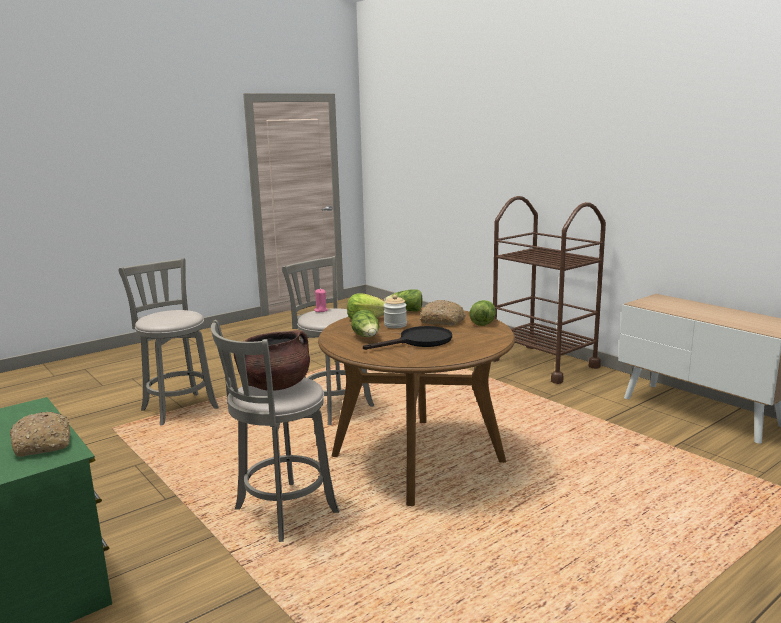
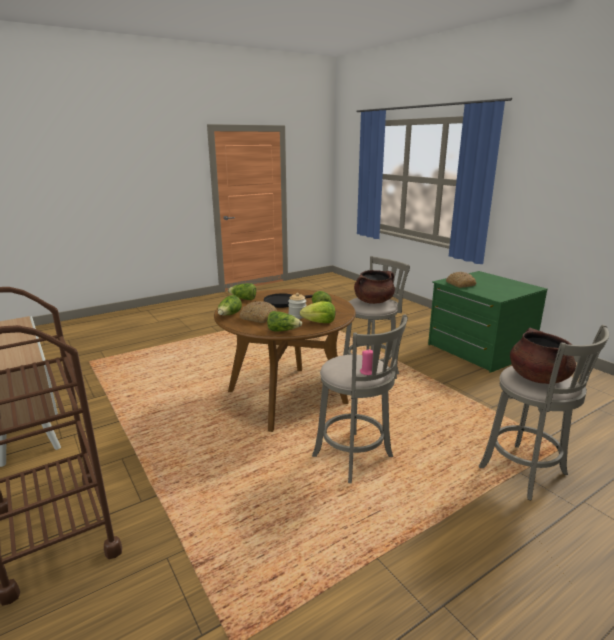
camera: 175 degrees left, 5 degrees up
(174, 314) = (537, 377): none -> brown cooking pot
(488, 343) = (243, 299): none -> lettuce

